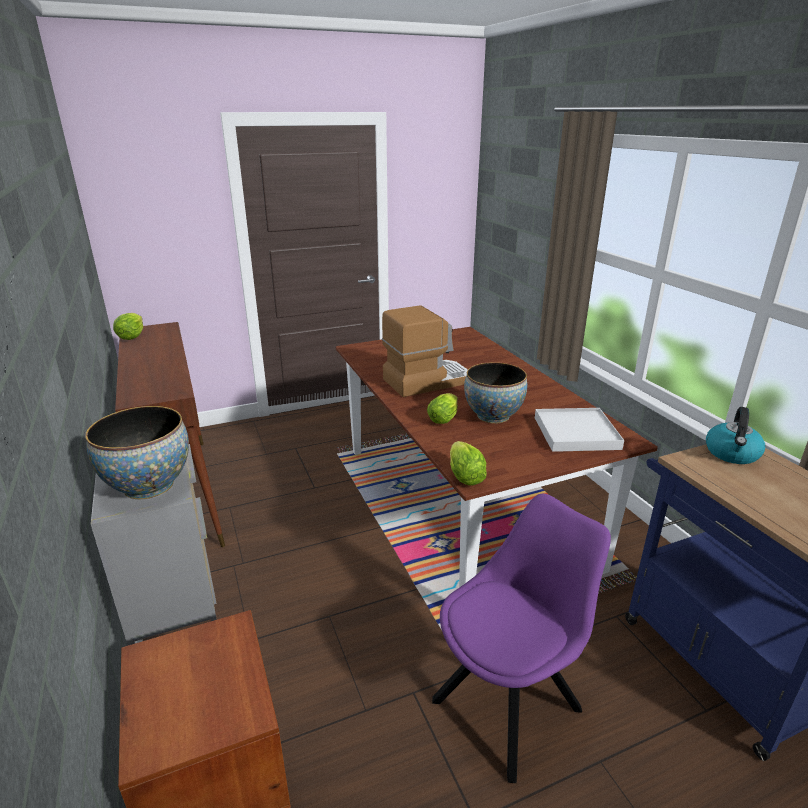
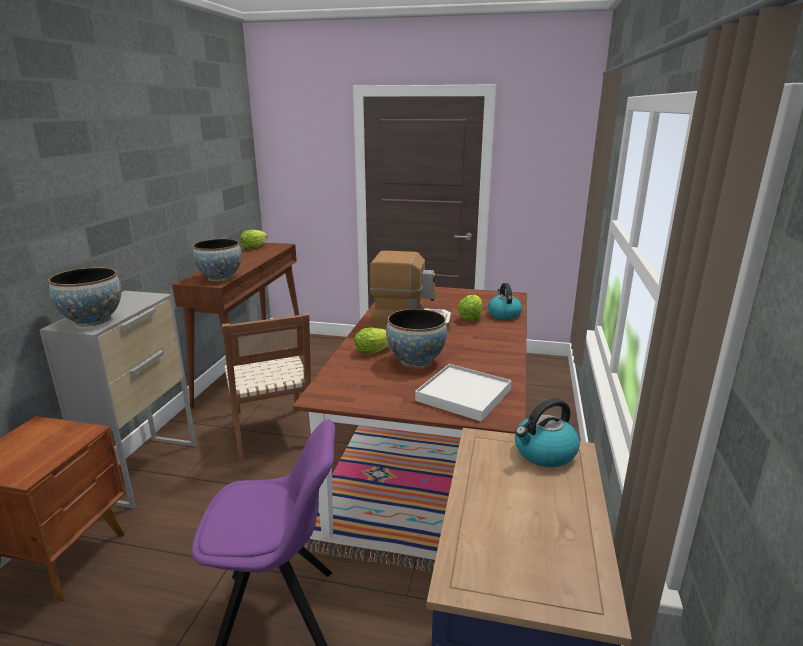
camera: 35 degrees right, 5 degrees down
(167, 384) = (220, 277): none -> bowl
(294, 553) = (272, 436): none -> chair
(465, 476) = (315, 393): lettuce -> lettuce (470, 318)
(486, 351) = (504, 314): none -> kettle

